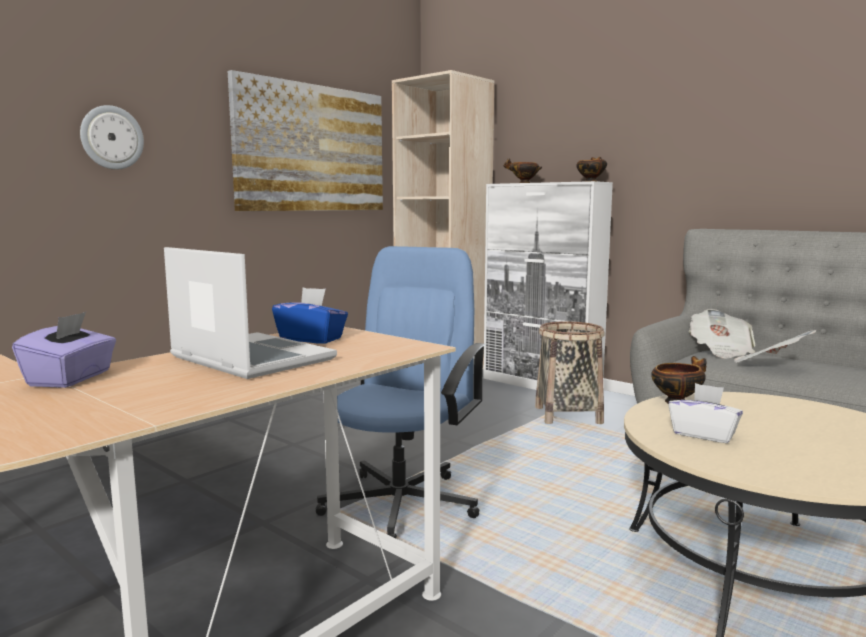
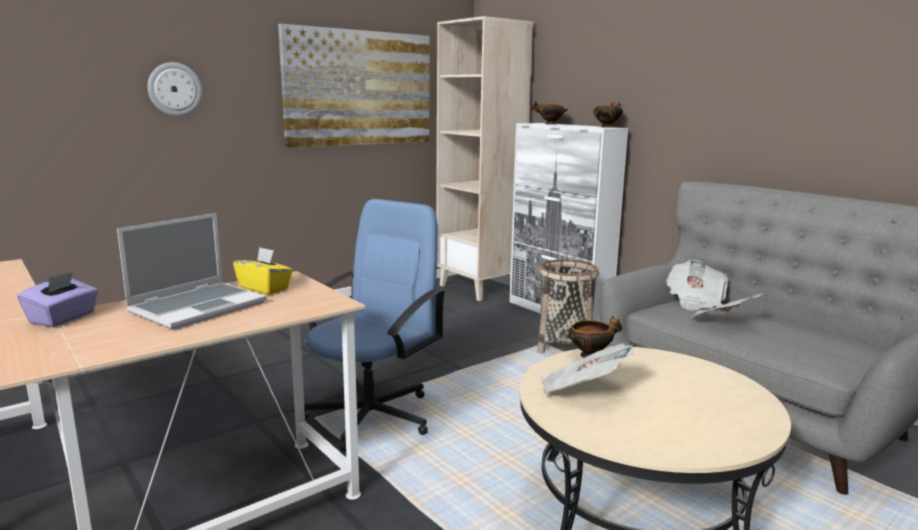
camera: 10 degrees right, 5 degrees up
(248, 358) = (198, 307): laptop -> laptop turned 75 degrees clockwise
(311, 339) = (264, 288): blue tissue box -> yellow tissue box
(703, 434) = (581, 390): white tissue box -> newspaper

